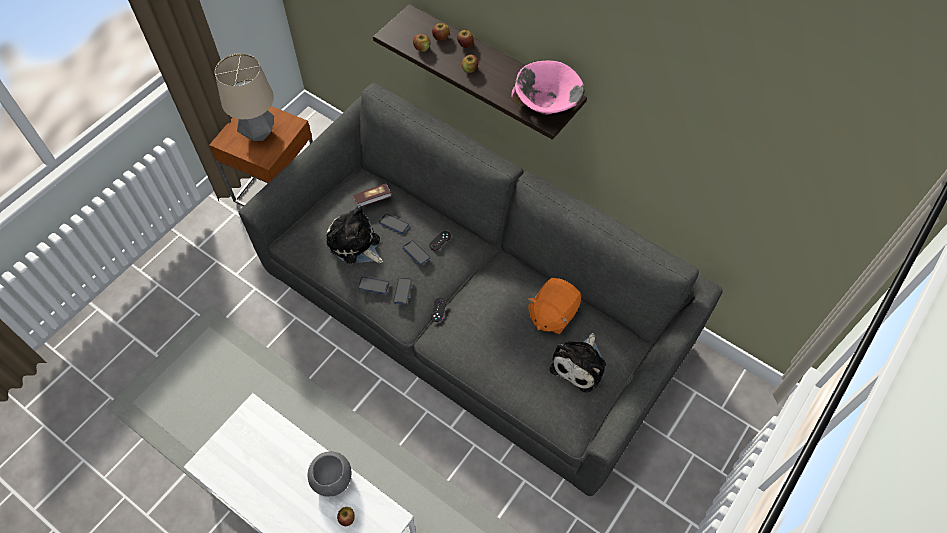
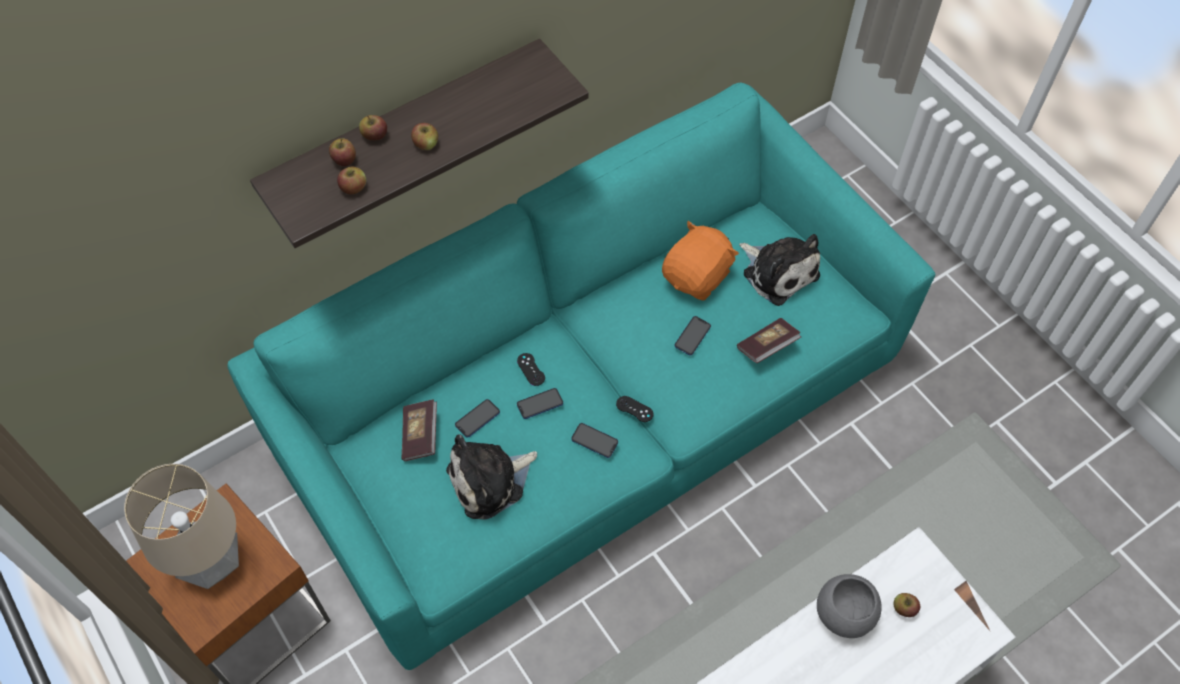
camera: 70 degrees left, 0 degrees up
(373, 285) = (570, 475): phone -> phone (692, 336)
(473, 309) = (589, 403): grey sofa -> turquoise sofa
(513, 373) = (767, 346): none -> book
(546, 106) = (535, 83): pink bowl -> none
(552, 314) = (697, 276): orange plush toy -> orange plush toy turned 105 degrees counterclockwise

